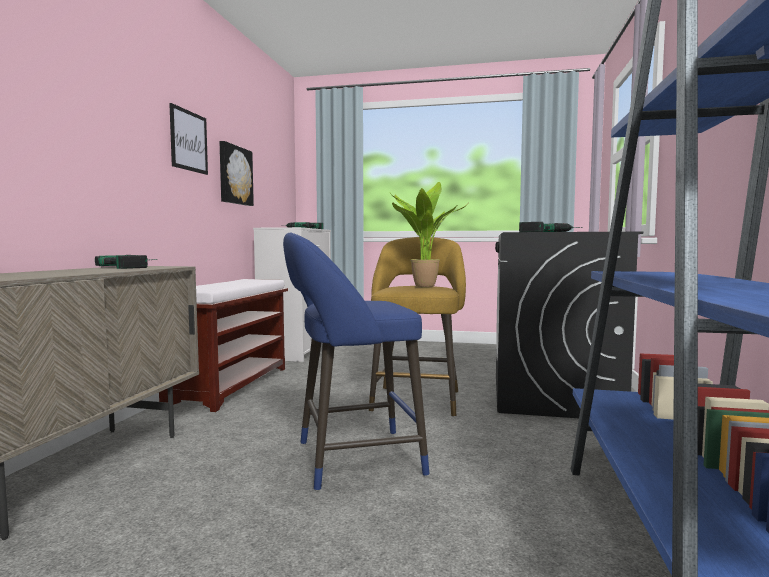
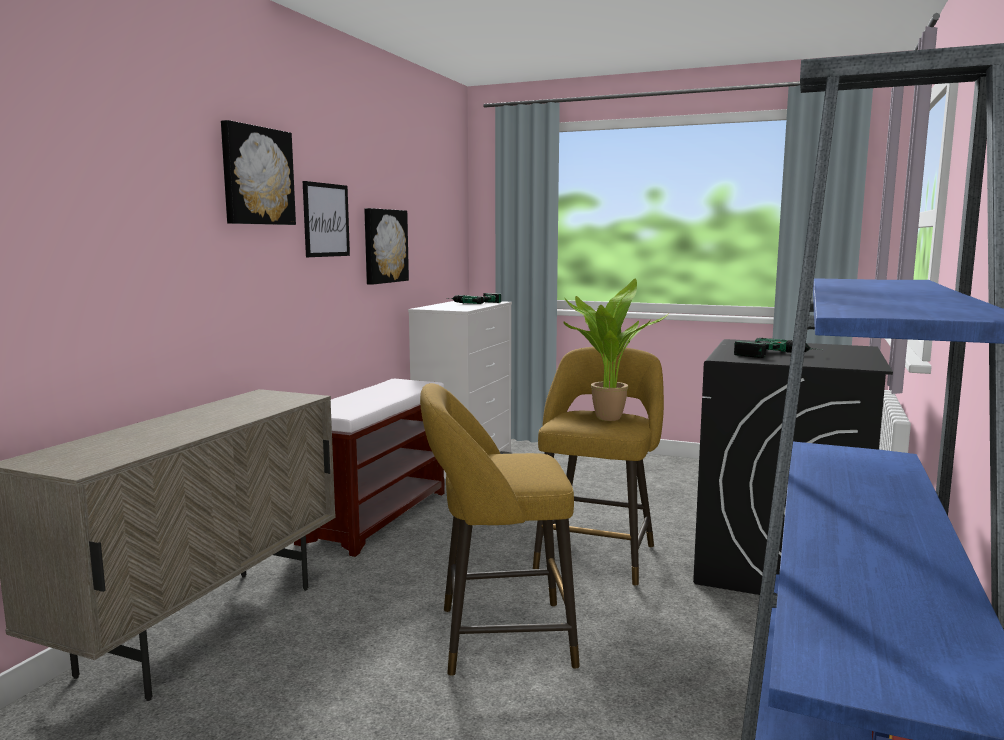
camera: 10 degrees right, 5 degrees up
(129, 85) = (256, 176): none -> picture
(137, 266) = (267, 398): power drill -> none
(351, 459) = (496, 638): blue stool -> yellow stool

